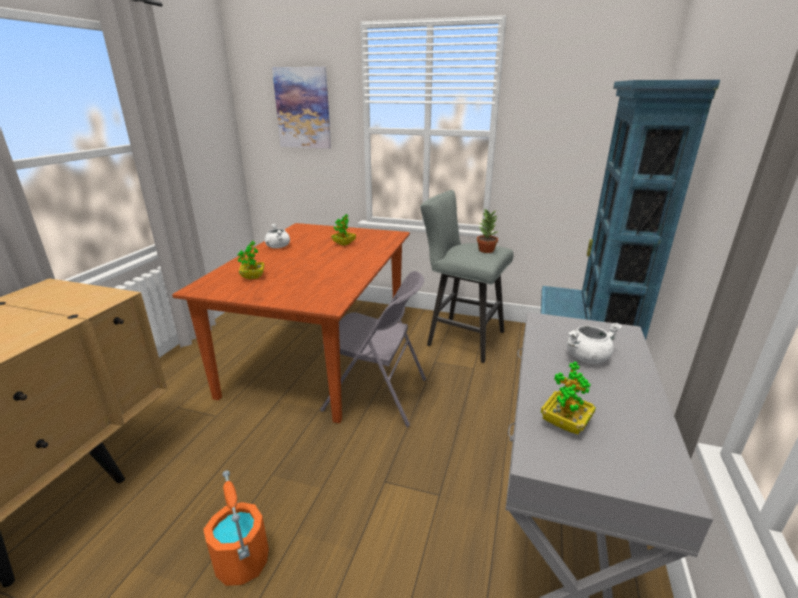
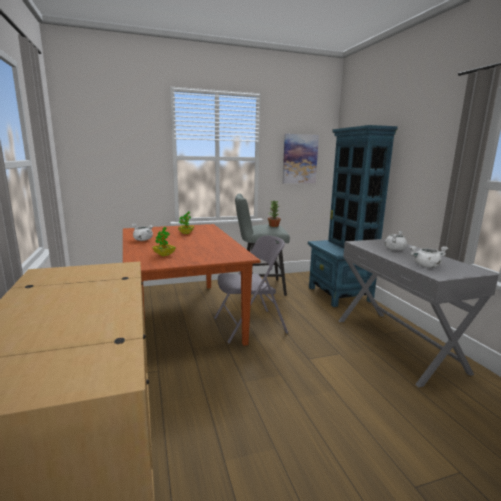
camera: 35 degrees left, 10 degrees down
(242, 561) = (286, 423): orange bucket -> none
(303, 108) = (122, 142): picture -> picture (300, 159)
(565, 423) = (426, 266): potted plant -> white cooking pot

